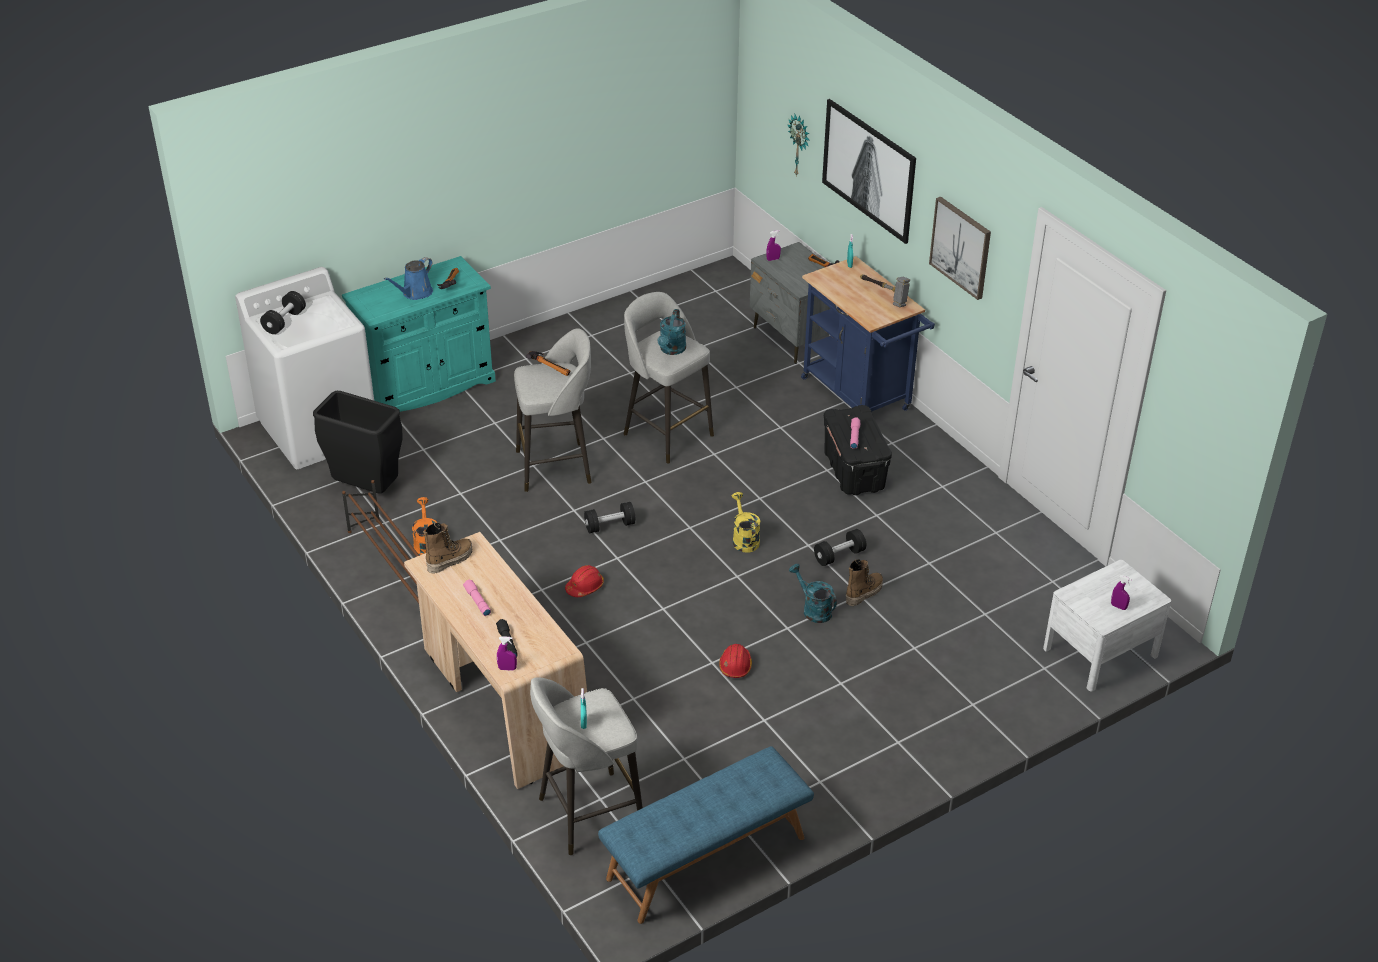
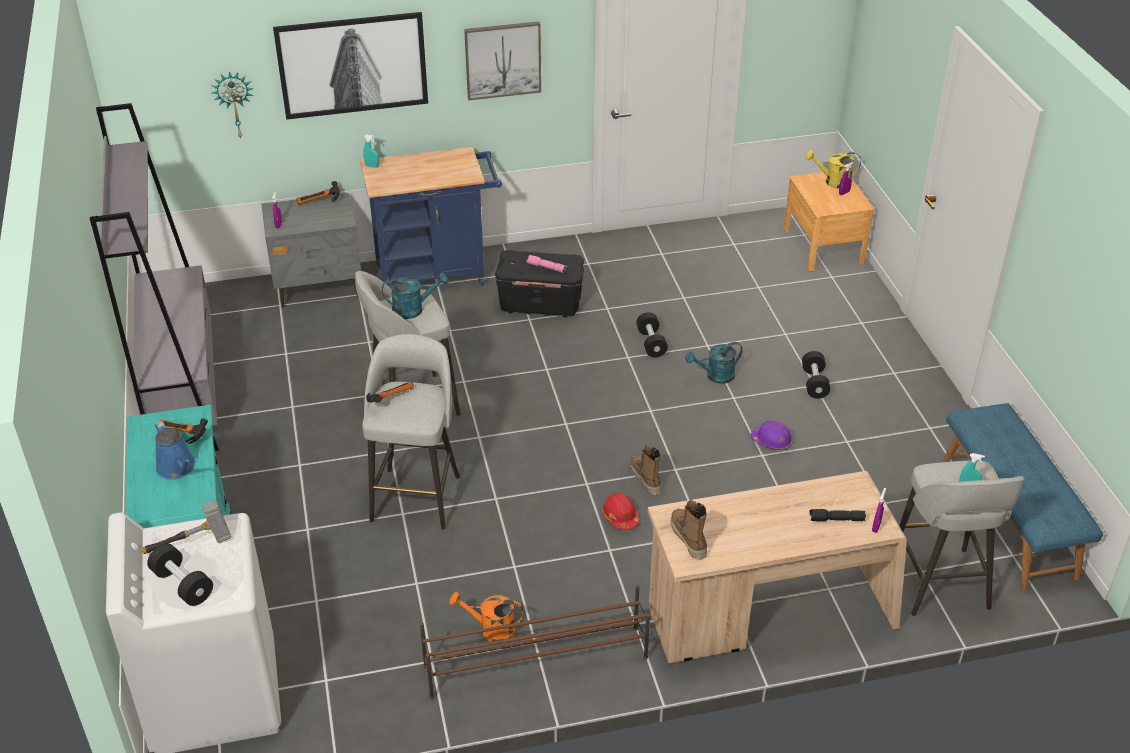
camera: 70 degrees left, 0 degrees up
(367, 489) = (360, 666): black trash can -> none
(477, 601) = (764, 530): pink flashlight -> none
(610, 526) = (534, 477): black dumbbell -> black dumbbell (814, 383)
(619, 314) = (184, 391): none -> grey bookcase
(671, 350) = (413, 309): turquoise watering can -> turquoise watering can turned 45 degrees counterclockwise
(735, 666) = (771, 441): red hard hat -> purple hard hat
(744, 539) = (600, 393): yellow watering can -> yellow watering can (833, 182)
(863, 593) = (706, 342): boot -> boot (645, 479)
(884, 296) = (436, 161): hammer -> hammer (190, 545)
(1100, 652) = (823, 246): white nightstand -> brown nightstand

